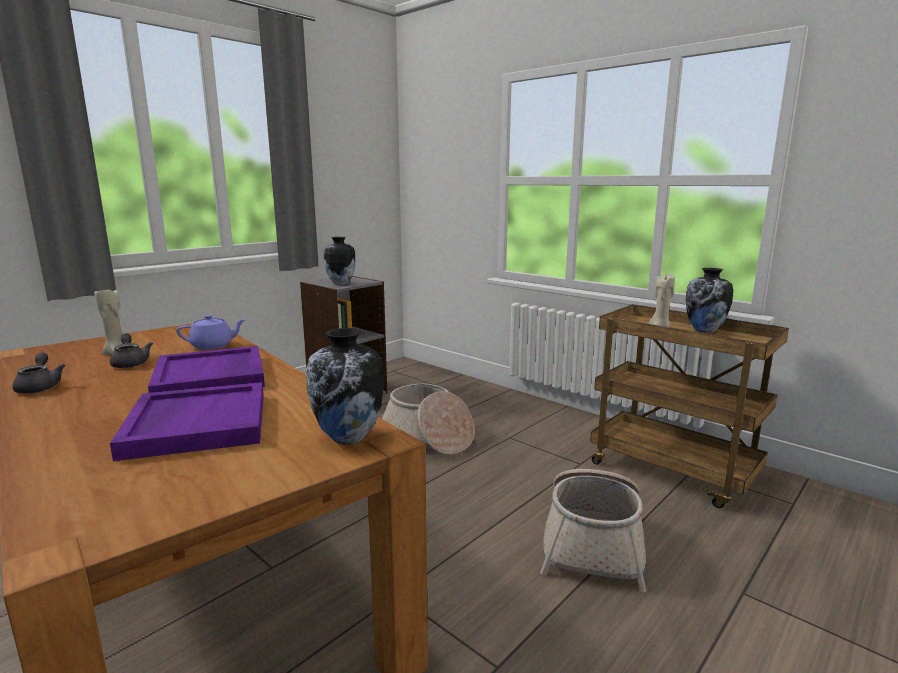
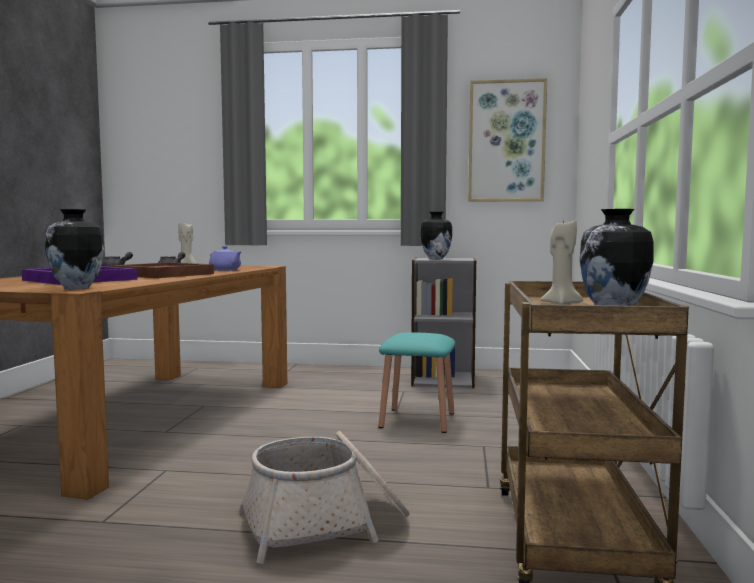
camera: 55 degrees right, 10 degrees down
(211, 377) = (163, 274): purple tray -> brown tray
(352, 160) = (506, 141): none -> picture
(427, 437) = (417, 420): basket -> turquoise stool

